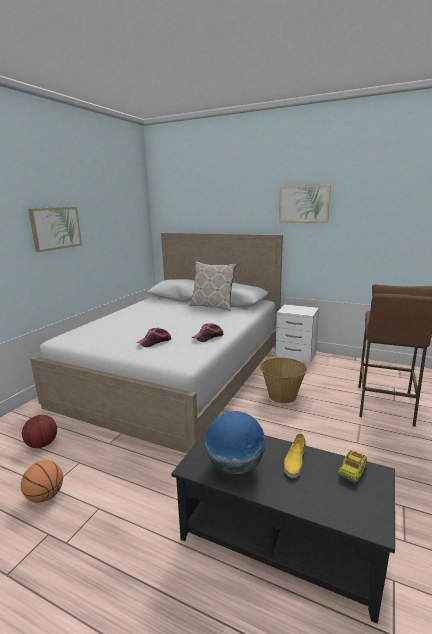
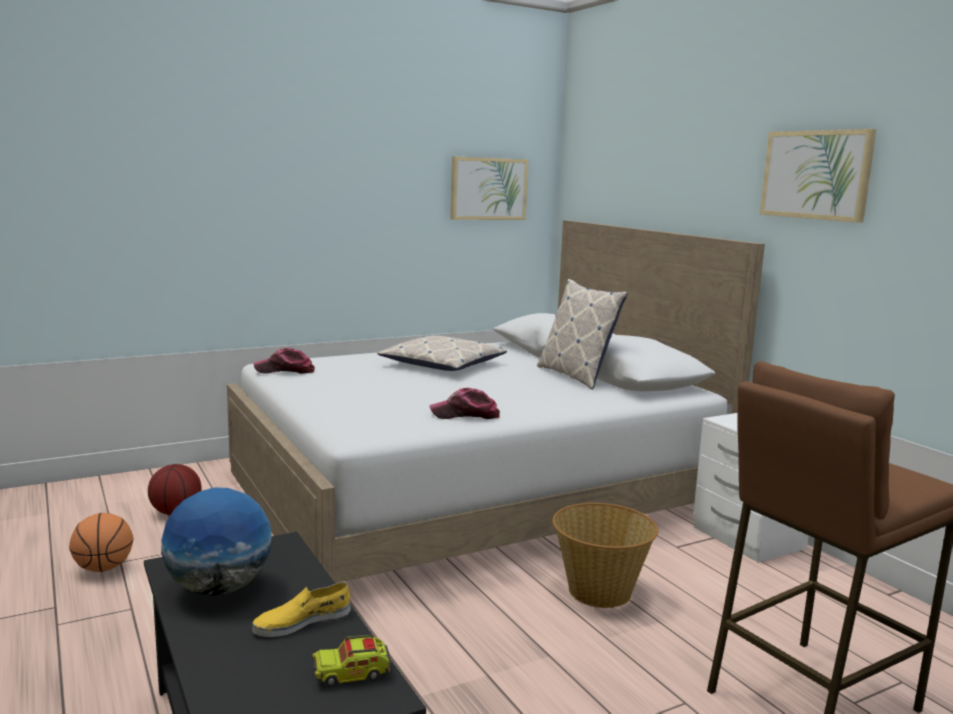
camera: 35 degrees right, 5 degrees down
(56, 228) = (331, 188): picture -> picture (488, 189)
(148, 315) = (443, 364): none -> pillow
(155, 342) = (375, 399): cap -> cap (285, 370)

